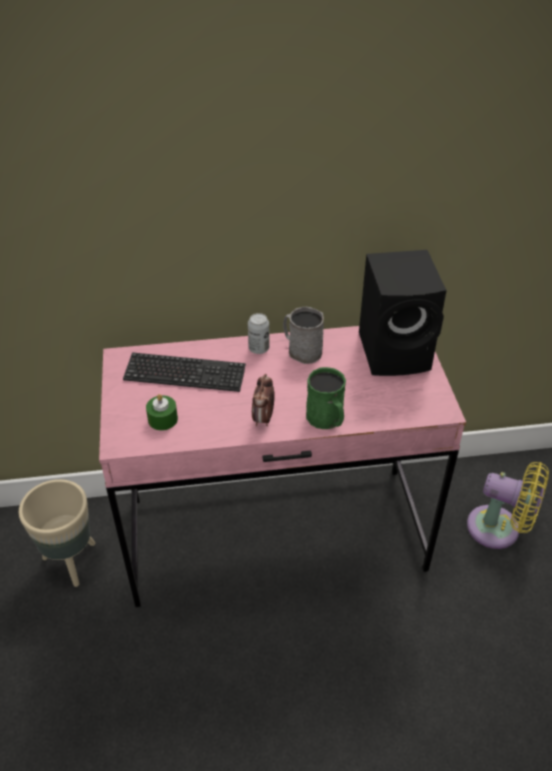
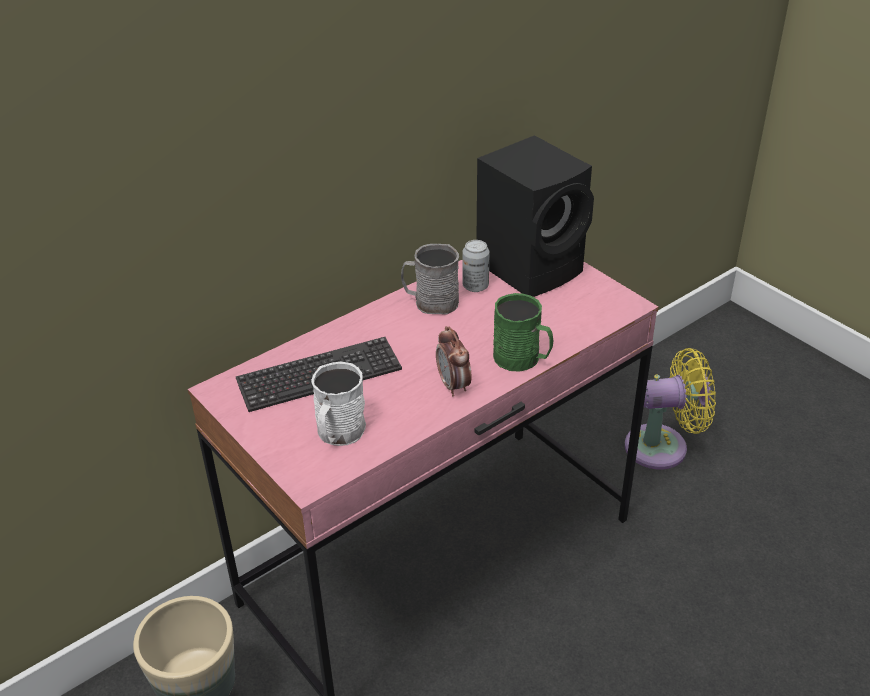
camera: 30 degrees left, 5 degrees down
(163, 419) = (338, 433): green candle -> white mug
(259, 348) = (381, 318): can -> can (475, 286)

